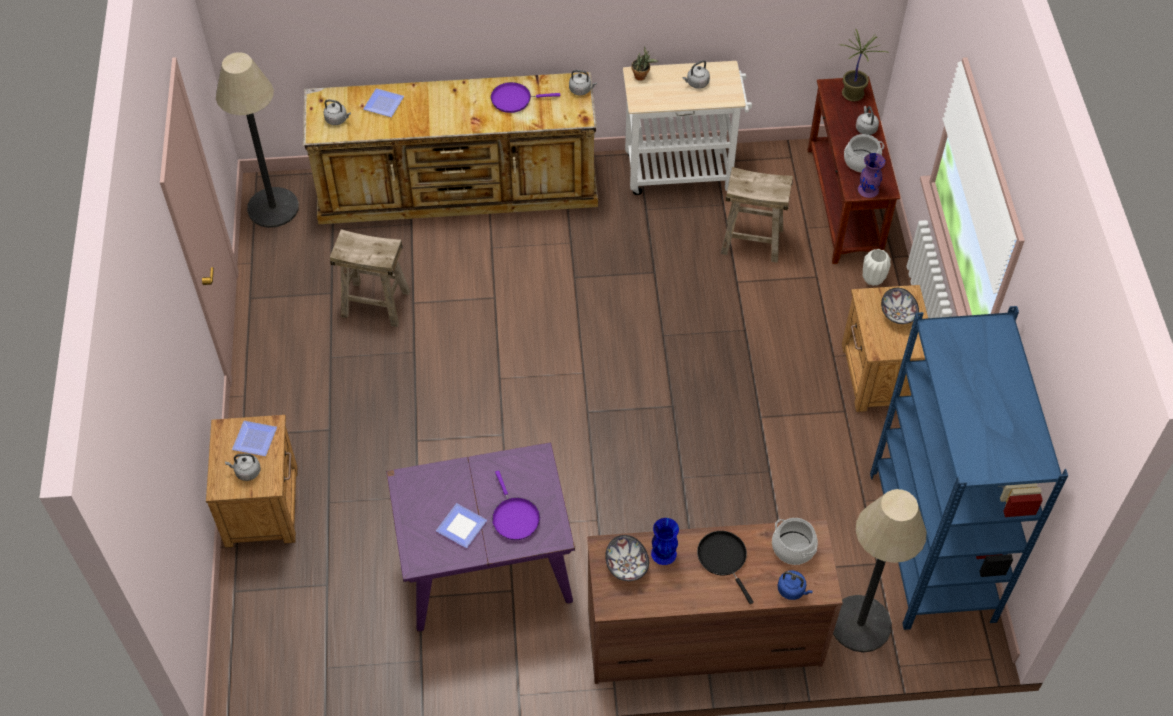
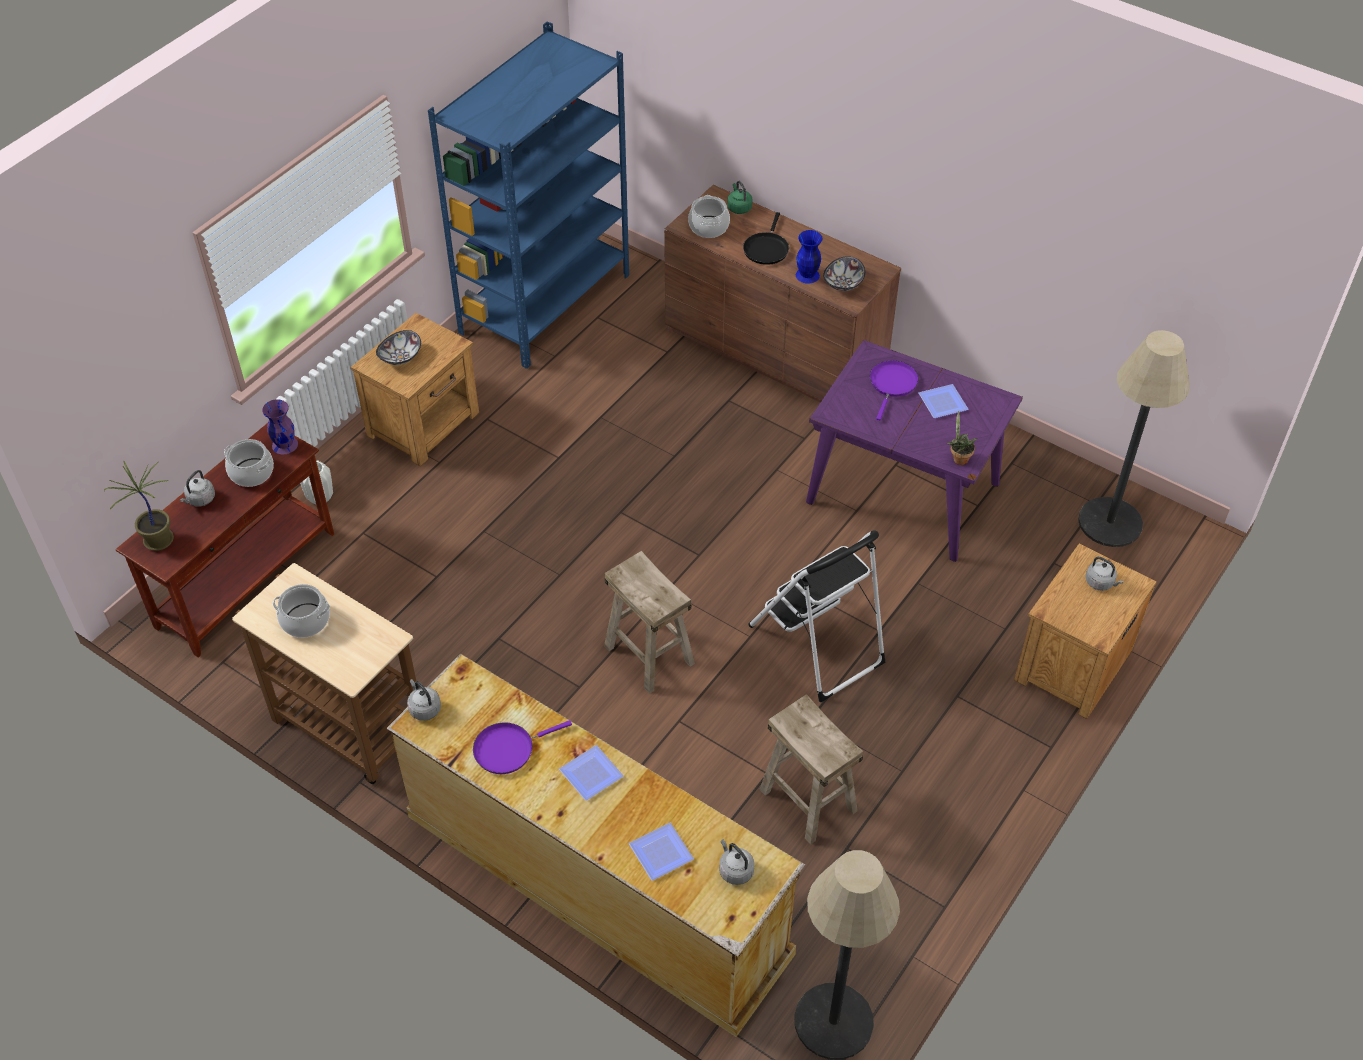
camera: 140 degrees left, 5 degrees down
(255, 441) = (1074, 605): plate -> plate (591, 772)
(448, 401) = (818, 647): none -> step ladder
(514, 99) = (508, 749): purple frying pan -> purple frying pan turned 120 degrees clockwise
(642, 76) = (348, 669): potted plant -> potted plant (958, 458)
(680, 172) = (346, 726): white cart -> brown cart
(696, 83) = (305, 620): grey kettle -> cooking pot
(751, 241) = (374, 604): beige stool -> beige stool (650, 654)
(792, 590) = (739, 207): blue kettle -> green kettle
(860, 623) = (654, 294): floor lamp -> floor lamp (1110, 522)

